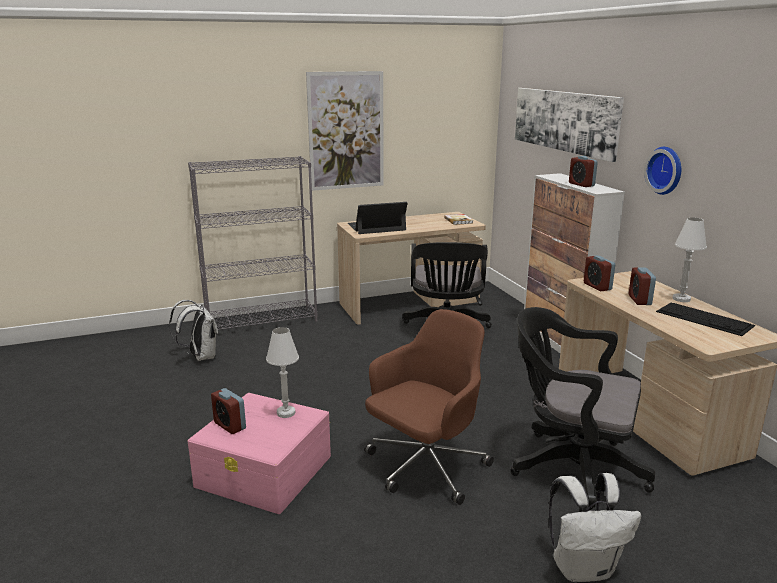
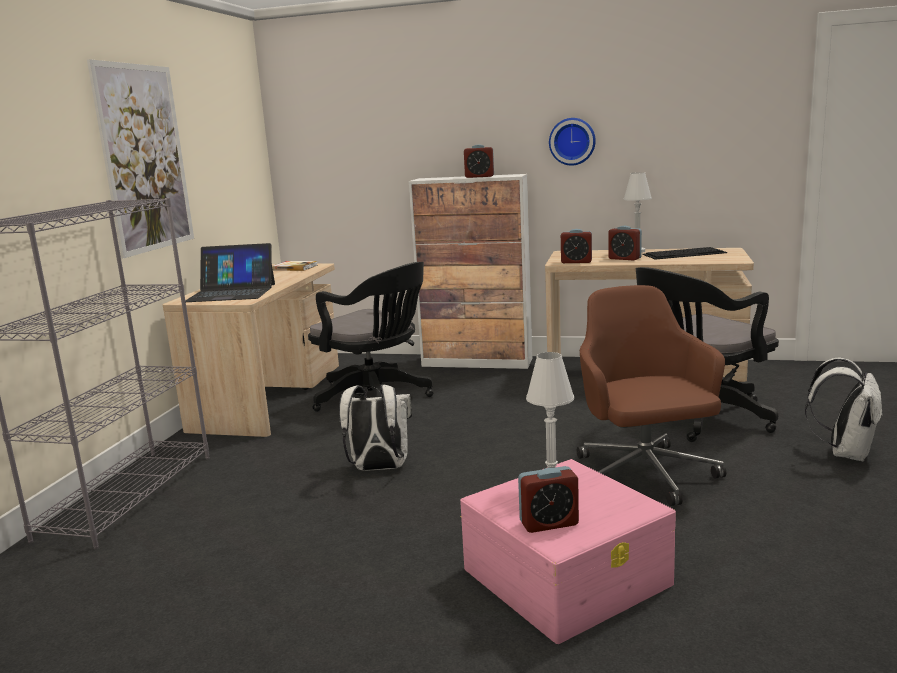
camera: 55 degrees left, 5 degrees down
(200, 357) = (156, 570): white backpack -> white backpack (378, 468)
(376, 227) = (231, 293): laptop -> laptop turned 105 degrees counterclockwise
(564, 121) = (404, 120): picture -> none

